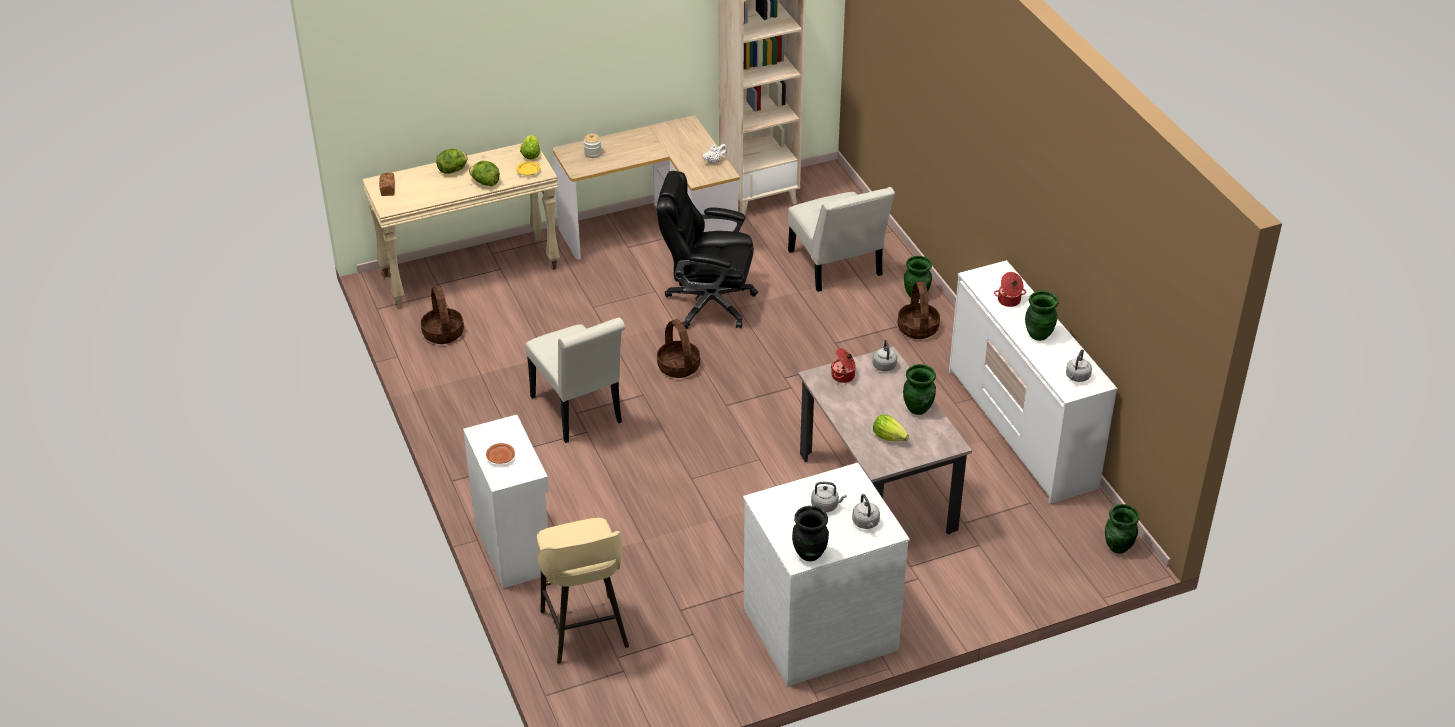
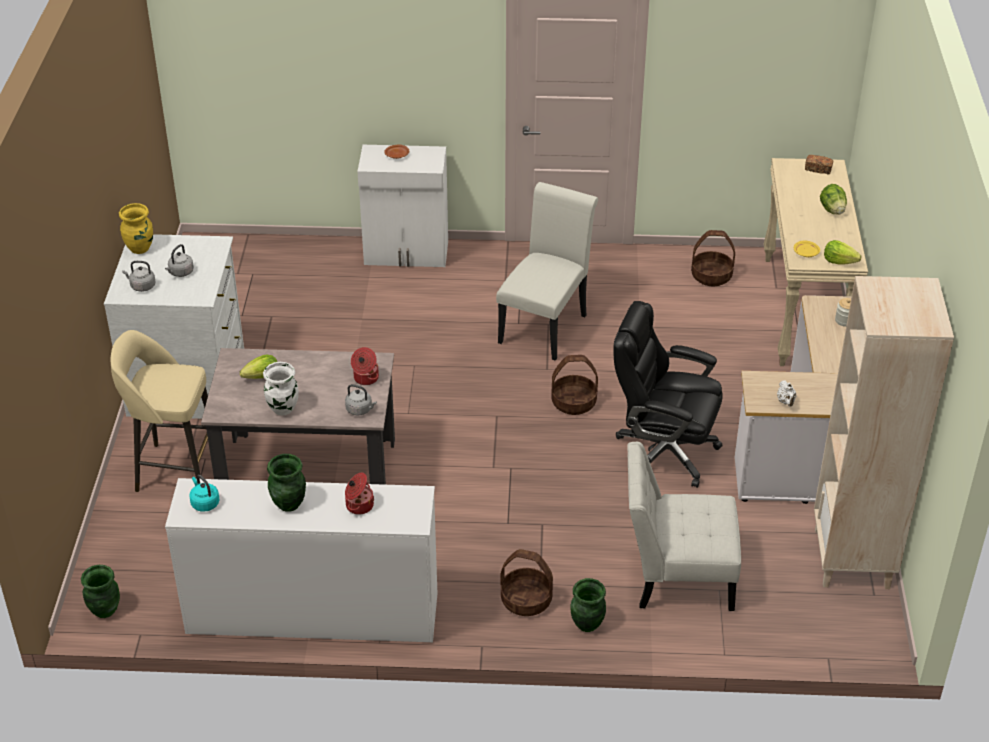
camera: 115 degrees right, 0 degrees up
(485, 183) = (799, 224): lettuce -> none
(579, 413) = (546, 325): white chair -> white chair turned 120 degrees clockwise
(585, 631) = (291, 265): beige stool -> beige stool (176, 470)
(708, 303) = (663, 452): black office chair -> black office chair turned 105 degrees counterclockwise
(809, 553) = (140, 248): black vase -> yellow vase
(918, 408) = (283, 409): green vase -> white vase
(1077, 377) = (204, 503): grey kettle -> turquoise kettle

